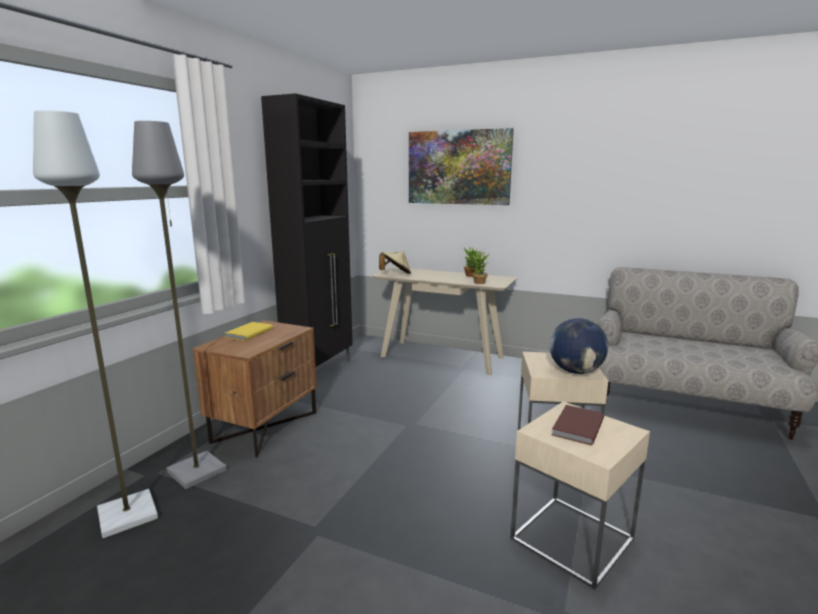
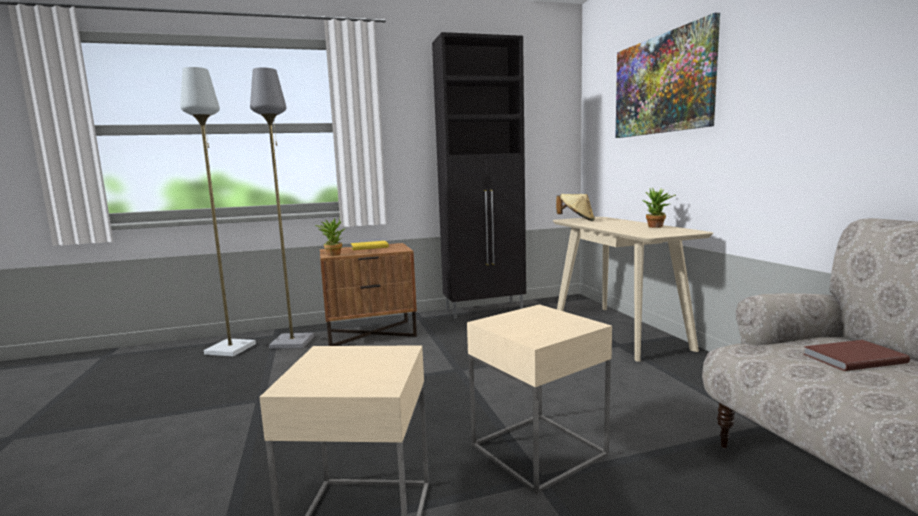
camera: 50 degrees right, 5 degrees down
(477, 282) = (634, 232): potted plant -> potted plant (332, 254)
(575, 371) = (528, 332): globe -> none
(576, 427) = (356, 363): brown book -> brown book (851, 358)

